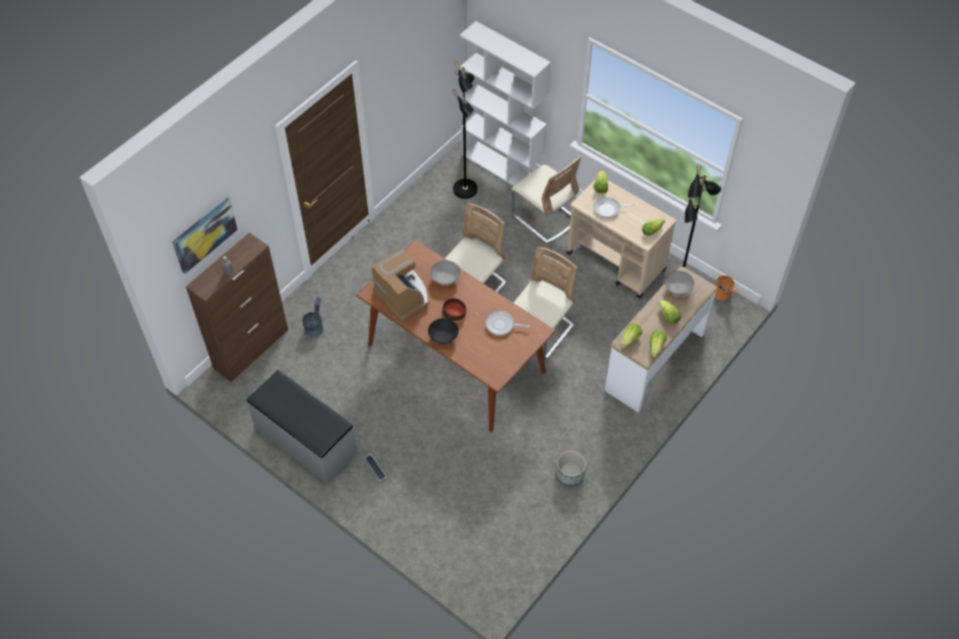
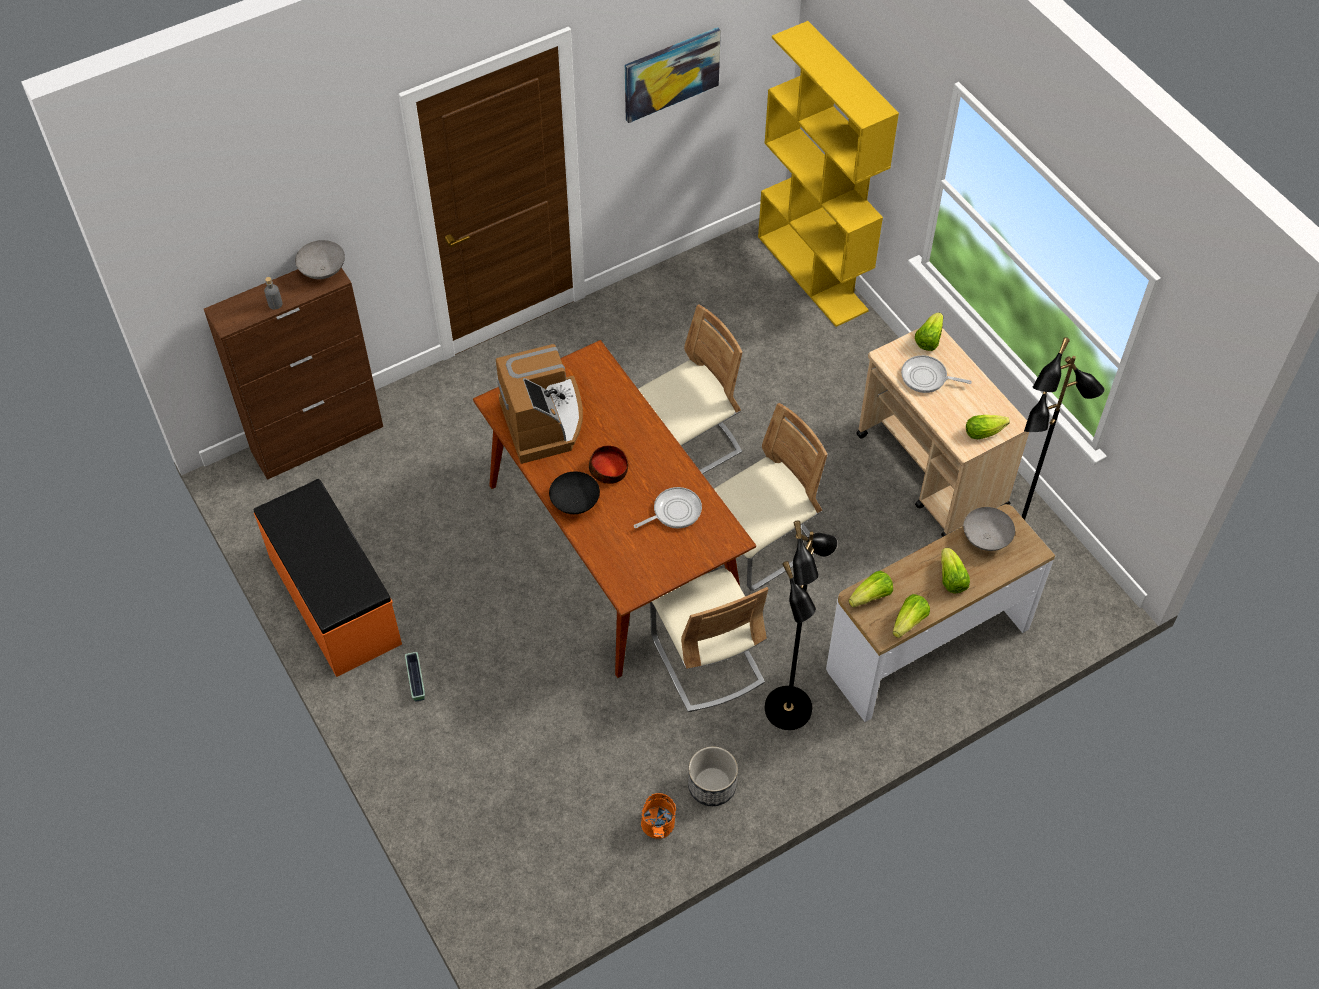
camera: 20 degrees right, 0 degrees up
(204, 234) = (247, 235): picture -> picture (671, 73)
(305, 440) = (333, 601): grey bench -> orange bench
(315, 327) = (424, 435): grey bucket -> none
(445, 278) = (619, 412): grey bowl -> grey bowl (322, 270)
(466, 189) = (742, 292): black floor lamp -> black floor lamp (789, 709)
(501, 325) = (674, 511): frying pan -> frying pan turned 120 degrees clockwise
(502, 167) = (813, 273): white bookcase -> yellow bookcase
(544, 218) = (846, 369): beige chair -> beige chair (707, 660)
(723, 296) = (1087, 577): orange bucket -> orange bucket (658, 829)

